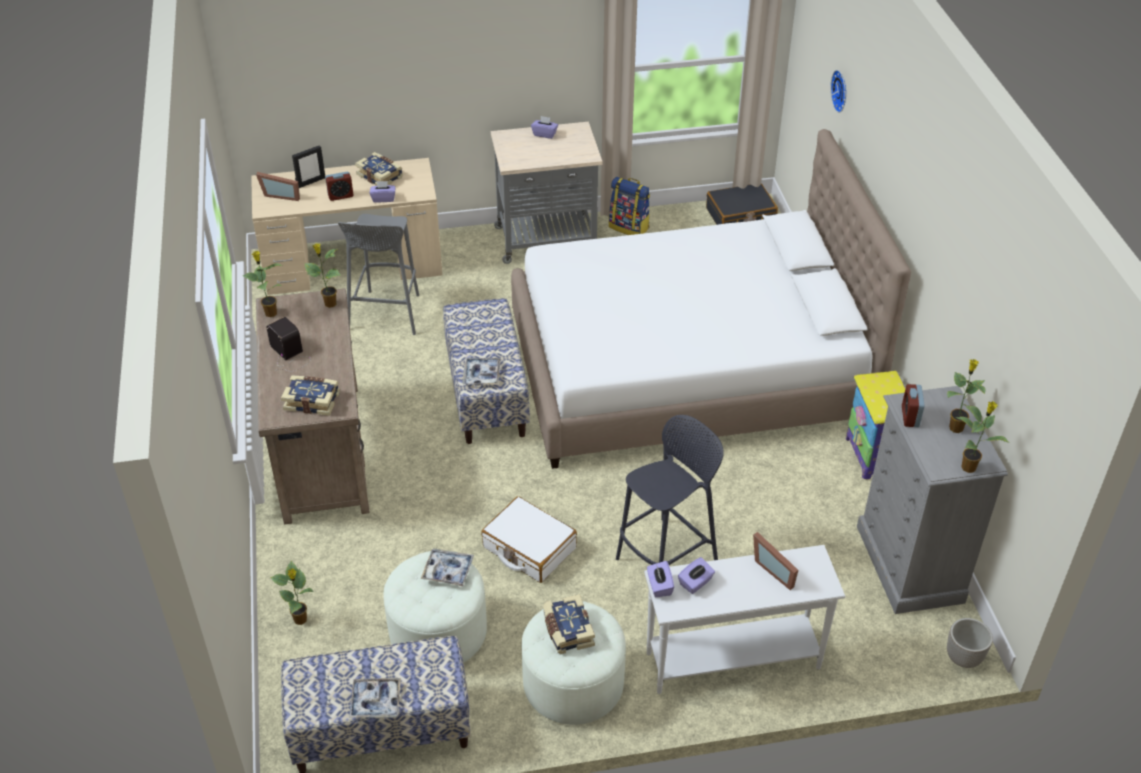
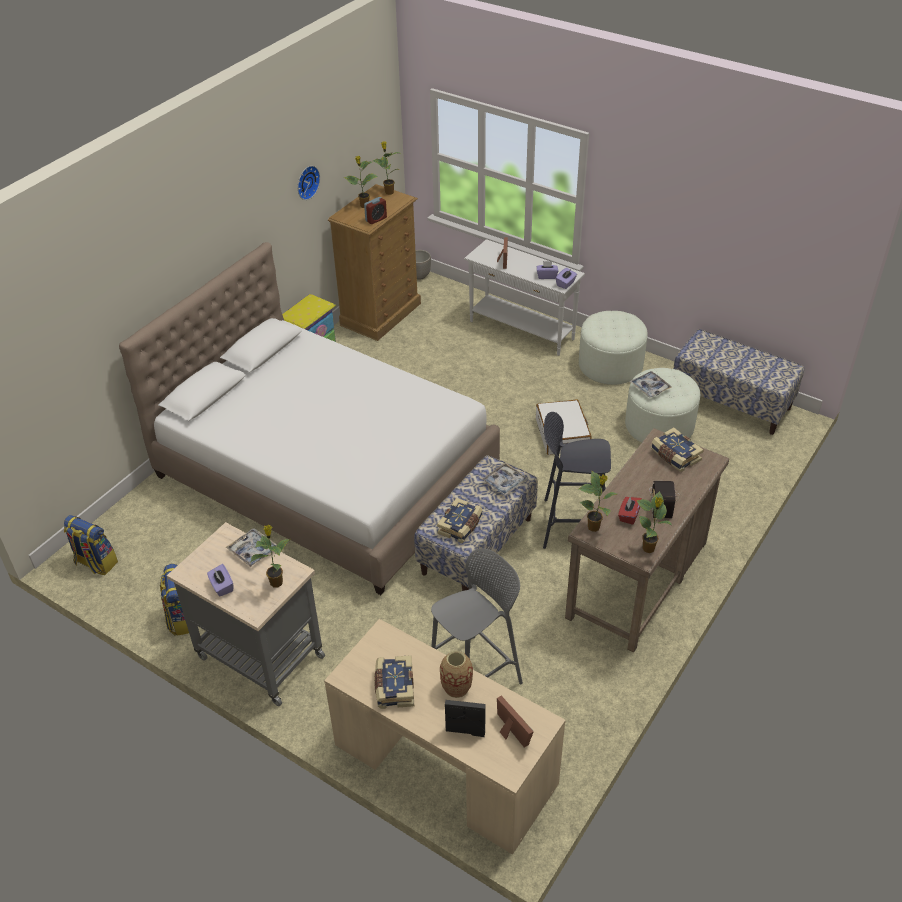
camera: 135 degrees left, 0 degrees up
(301, 620) = (737, 478): potted plant -> potted plant (276, 582)
(309, 327) = (628, 515): none -> red tissue box
(340, 196) = (456, 687): alarm clock -> vase
(375, 701) = (745, 352): tray -> tray (253, 551)
(383, 198) = (422, 653): purple tissue box -> none
(567, 630) = (614, 329): book -> book (461, 526)
(666, 558) = (494, 385): grey stool -> grey stool (571, 525)
(740, 216) = (95, 563): black suitcase -> backpack
(841, 91) = (97, 313): wall clock -> wall clock (306, 182)
(909, 565) = (381, 314): grey dresser -> brown dresser

